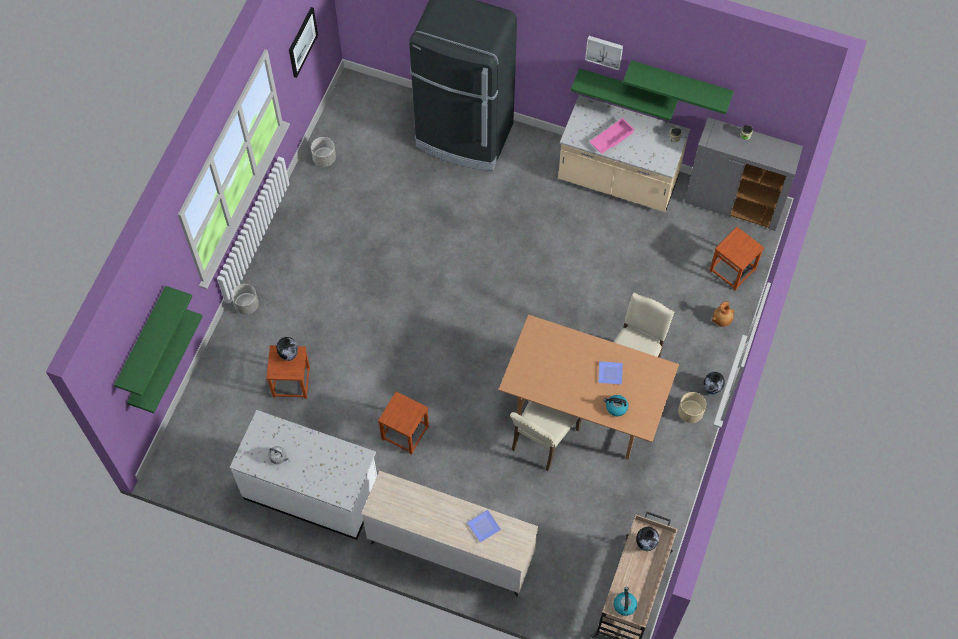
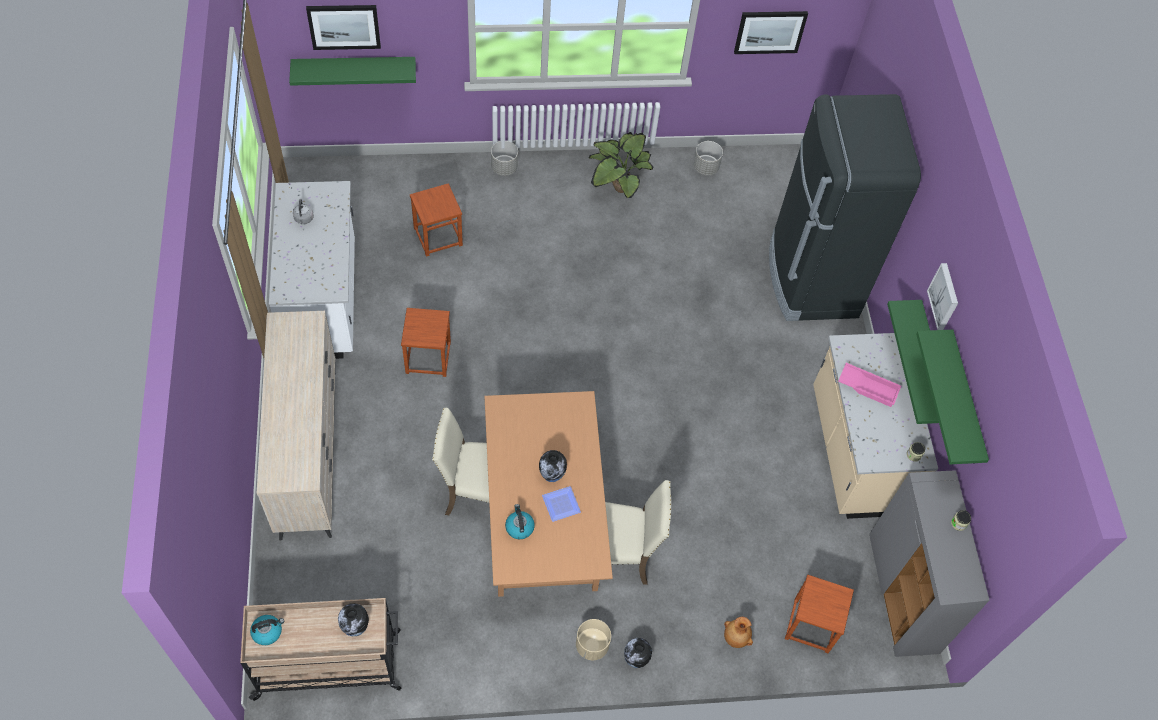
camera: 60 degrees right, 5 degrees down
(142, 340) = (344, 26): green shelf -> picture
(289, 355) = (444, 203): vase -> vase (552, 475)
(311, 229) = (618, 187): none -> potted plant
(482, 526) = (297, 433): plate -> none

